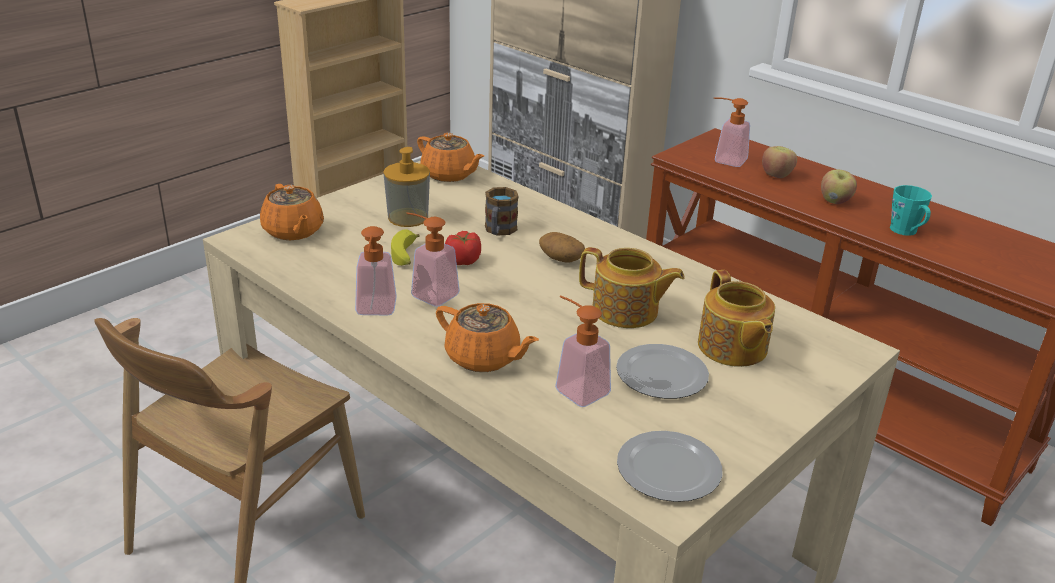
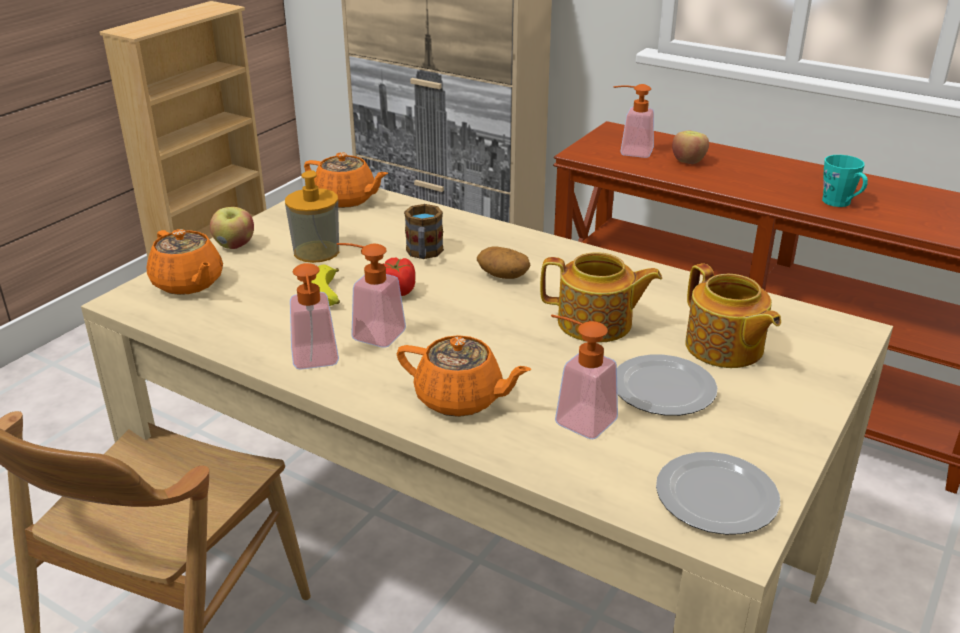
camera: 10 degrees left, 0 degrees up
(835, 201) = (757, 181): apple -> apple (234, 245)

